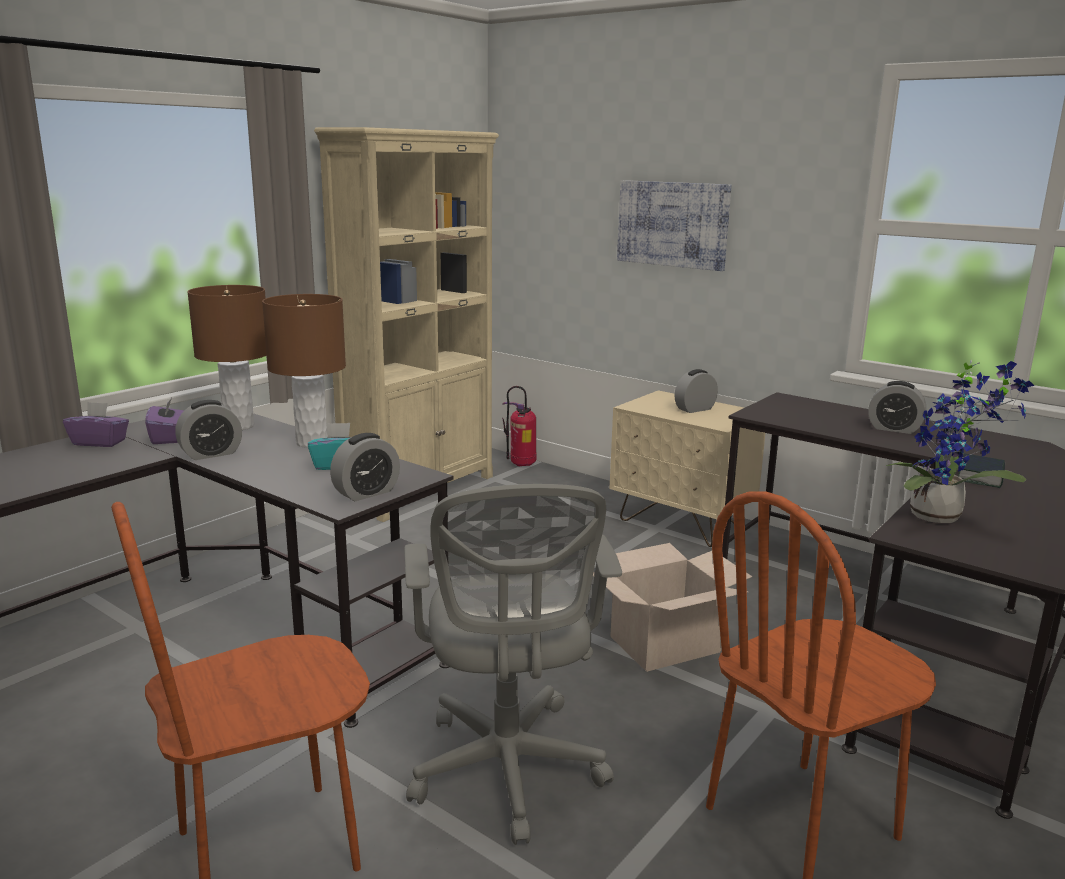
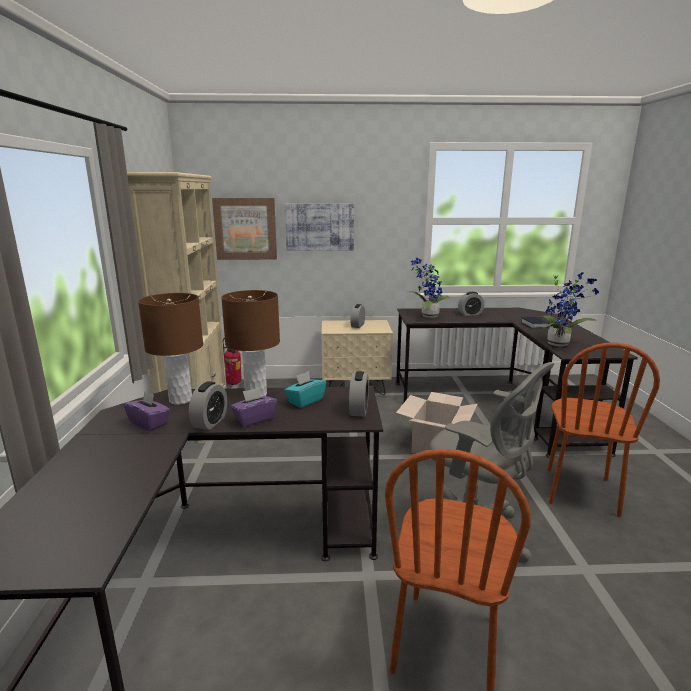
camera: 40 degrees left, 0 degrees up
(99, 442) = (100, 445): purple tissue box -> purple tissue box (254, 419)
(566, 219) = (245, 229): none -> picture
(798, 413) = (427, 316): none -> potted plant

